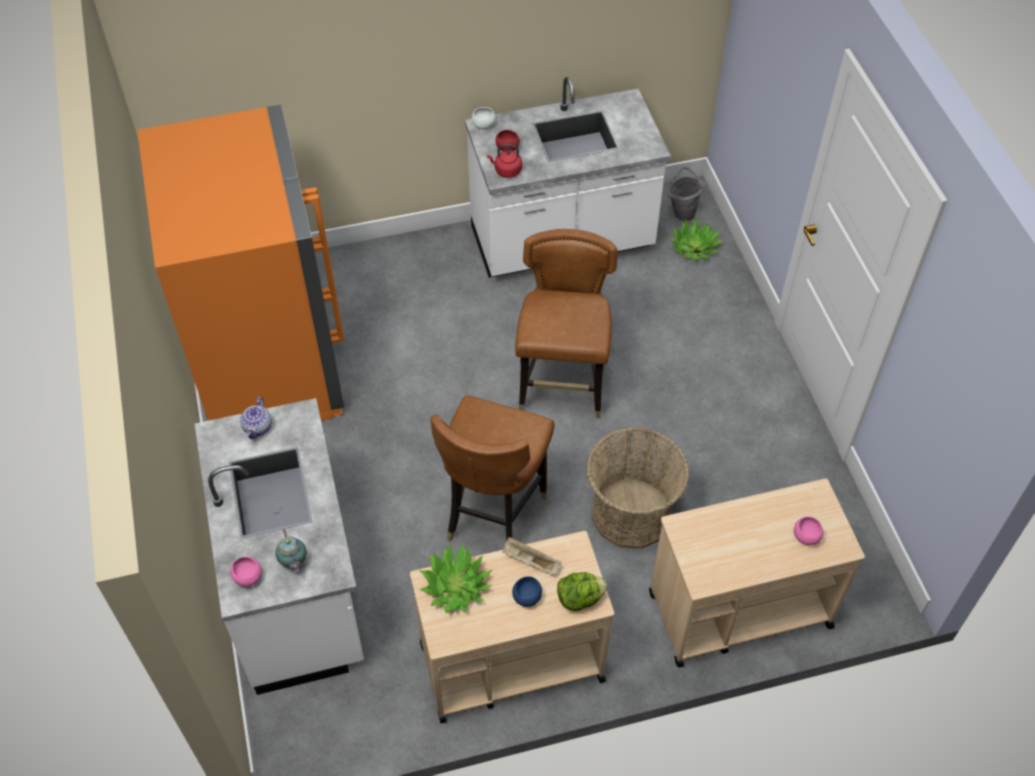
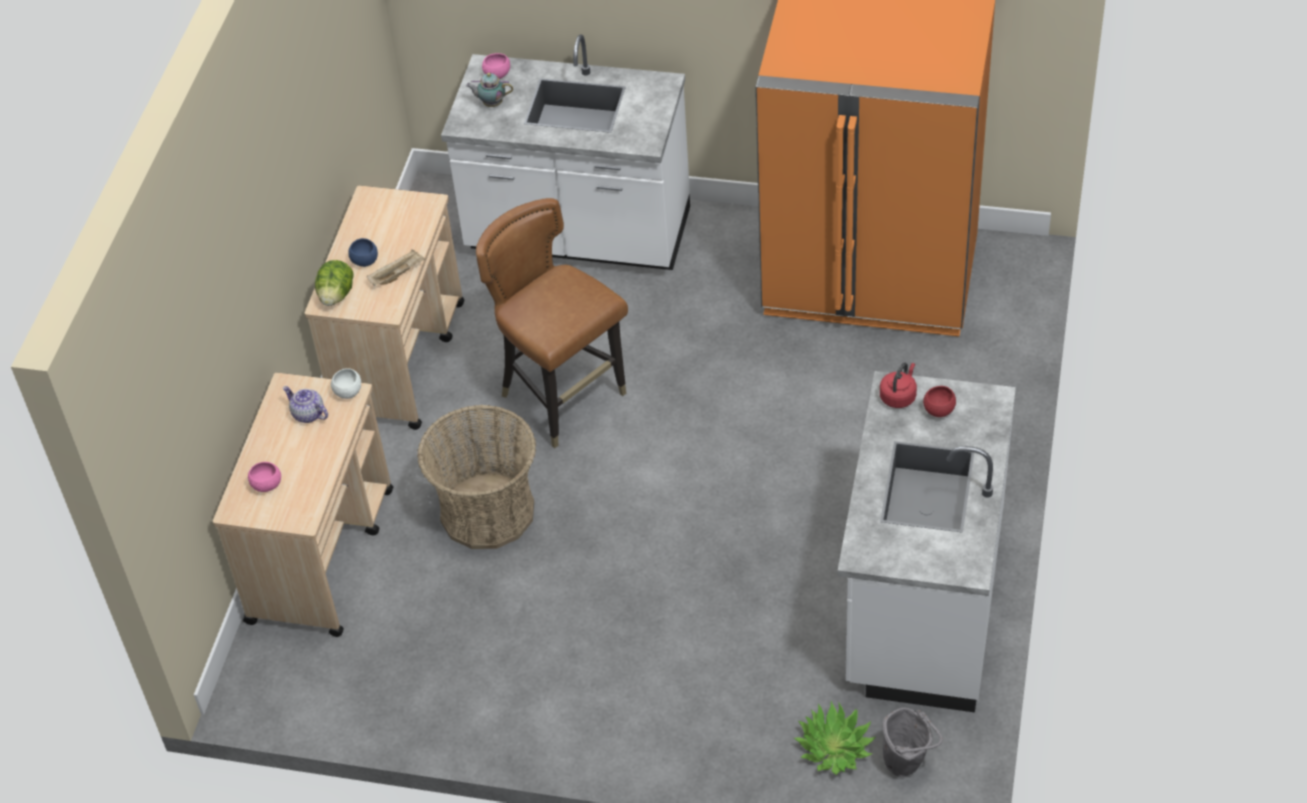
camera: 120 degrees right, 5 degrees down
(258, 427) = (651, 112): teapot -> teapot (308, 414)
(455, 586) = (411, 219): potted plant -> none
(483, 125) = (994, 401): white bowl -> white bowl (348, 392)
(563, 387) = (687, 515): brown chair -> none

